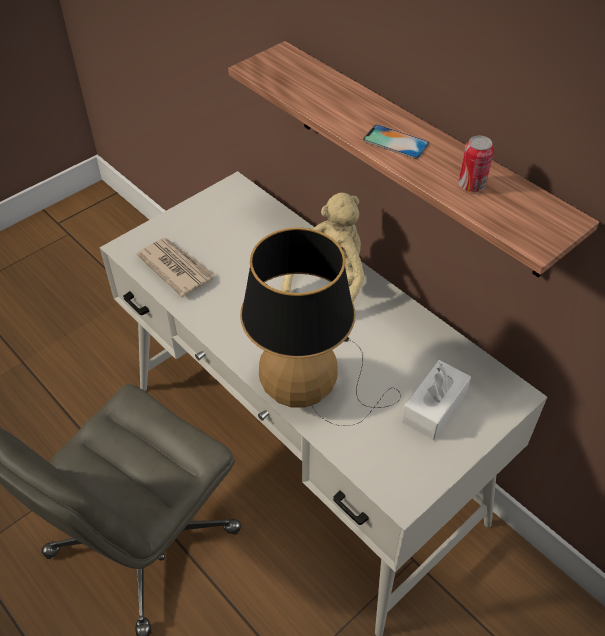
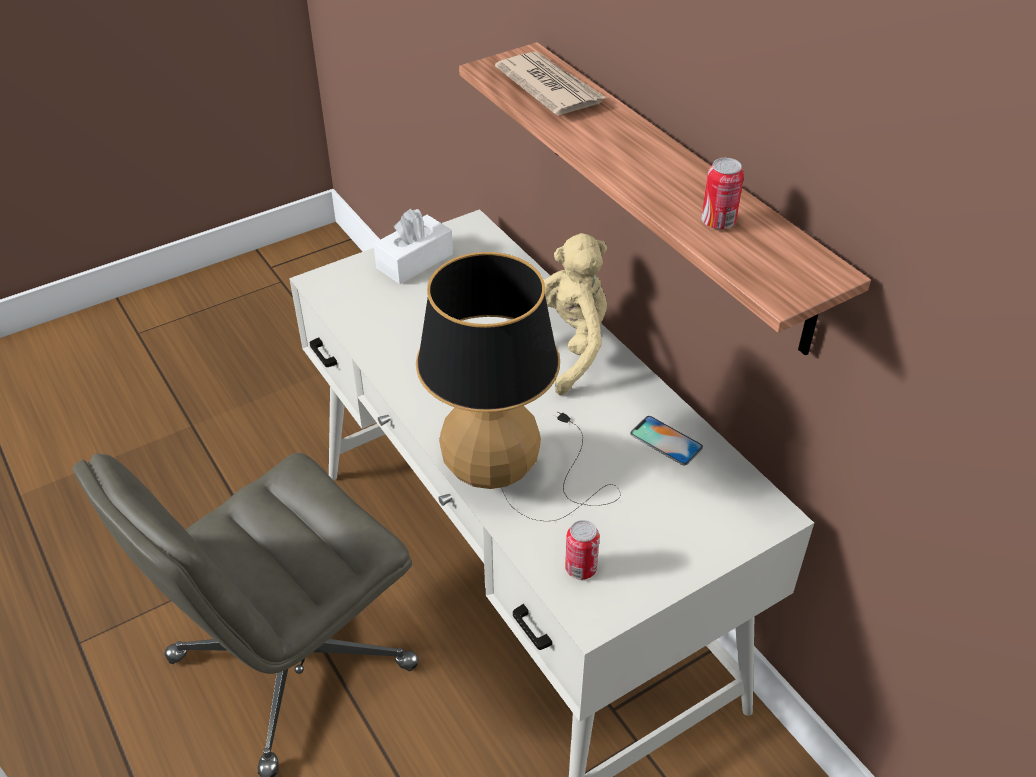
camera: 10 degrees right, 5 degrees down
(176, 268) = (375, 312): newspaper -> newspaper (549, 88)
(385, 460) = (580, 568): none -> can
(395, 142) = (638, 165): phone -> phone (666, 440)
(434, 408) = (660, 515): white tissue box -> white tissue box (414, 261)

